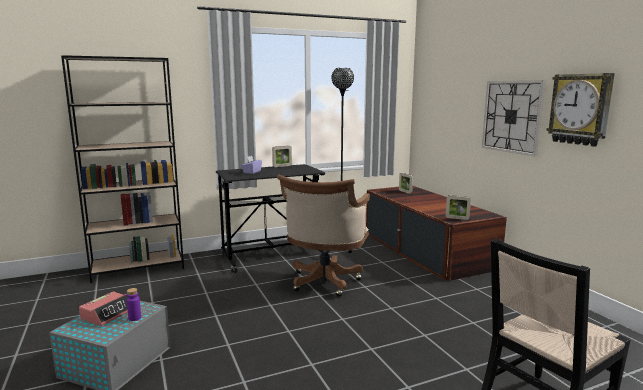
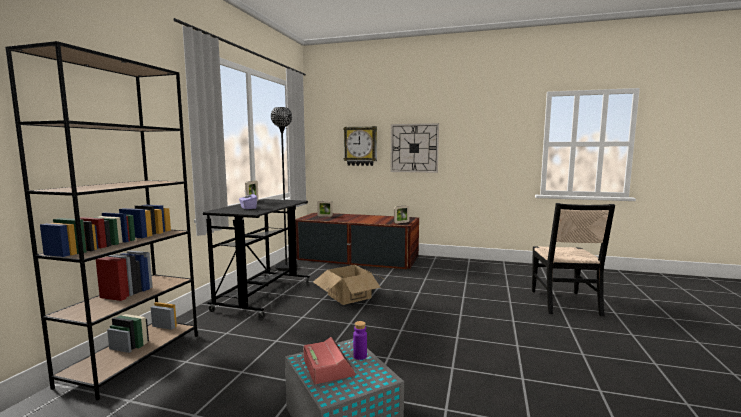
camera: 50 degrees left, 5 degrees down
(324, 283) = (349, 296): office chair -> cardboard box
(580, 109) = (466, 140): wall clock -> wall clock (360, 146)

